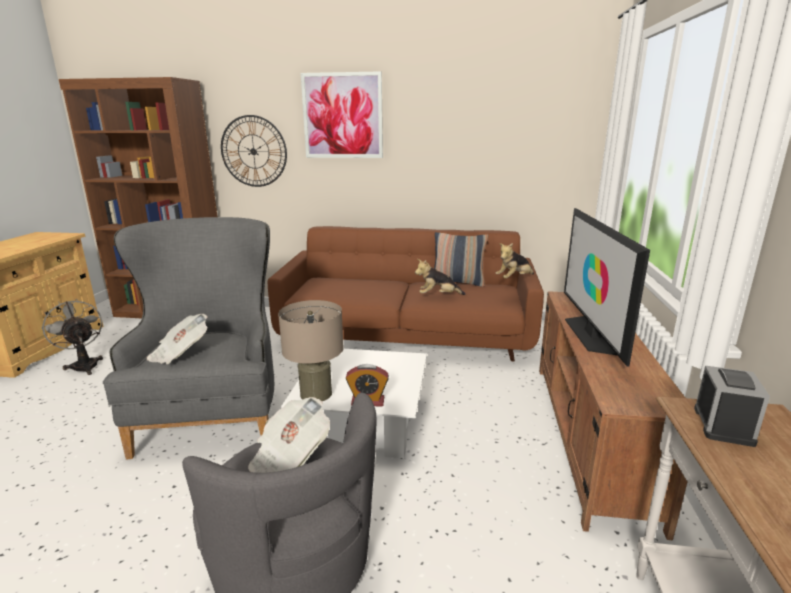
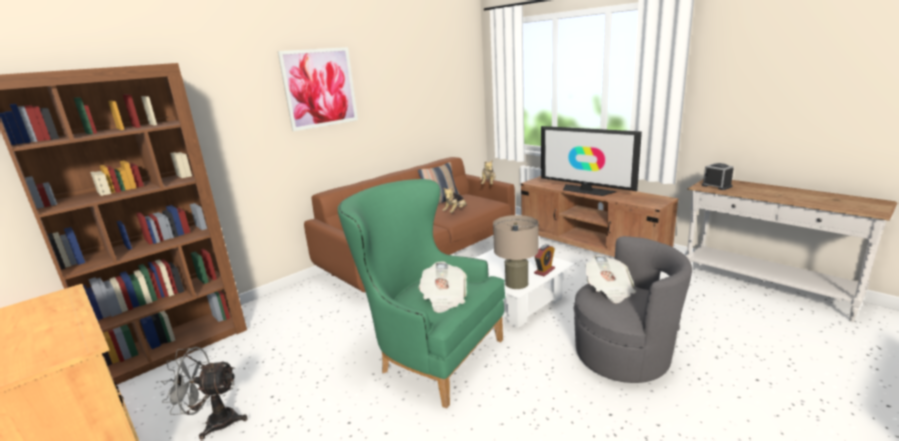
camera: 50 degrees left, 0 degrees up
(215, 414) = (430, 354): grey armchair -> green armchair
(253, 151) = (236, 135): wall clock -> none

